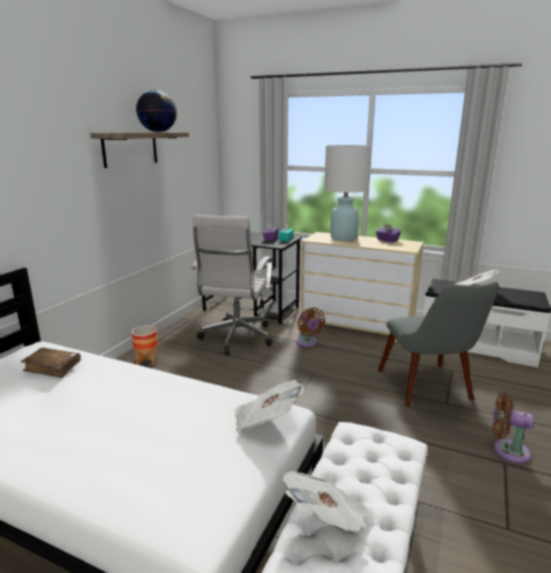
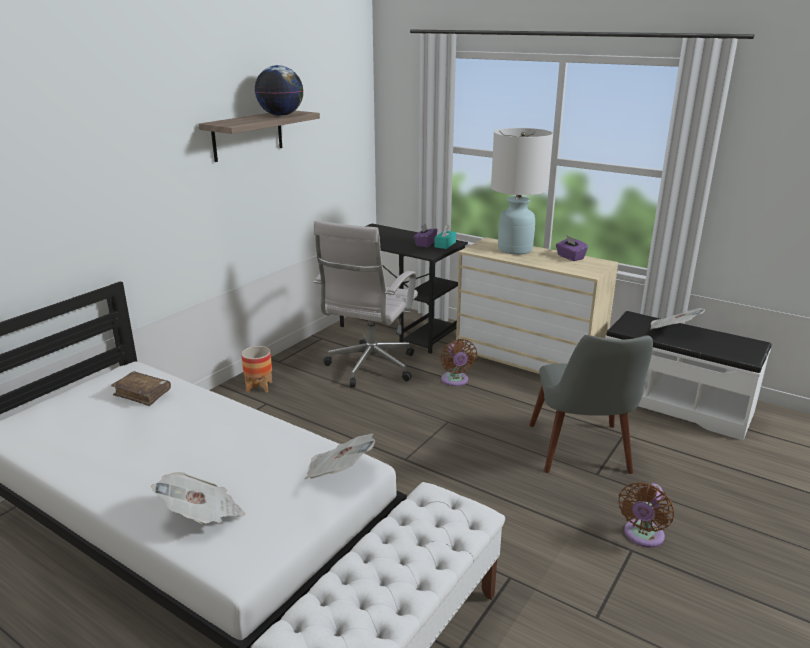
camera: 10 degrees right, 5 degrees up
(328, 519) = (365, 572): newspaper -> newspaper (203, 516)
(507, 450) = (642, 536): brown fan -> brown fan turned 90 degrees counterclockwise

